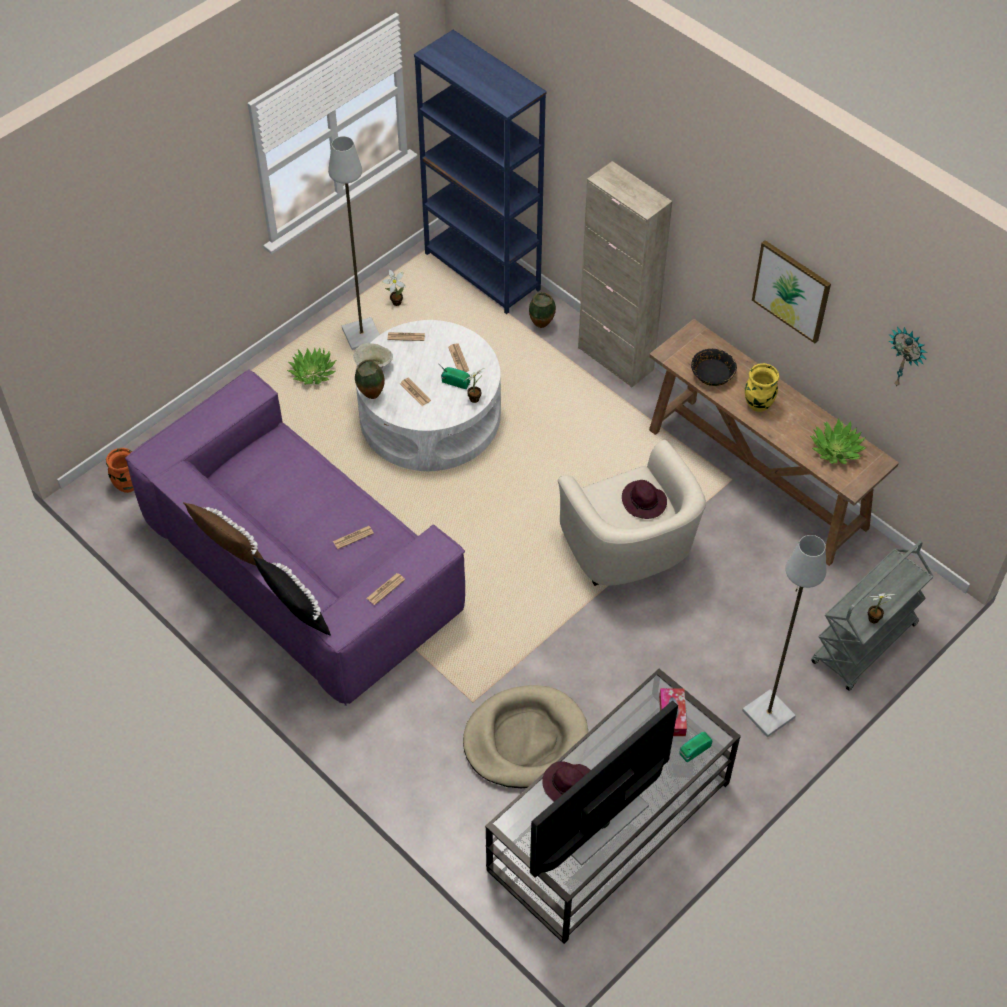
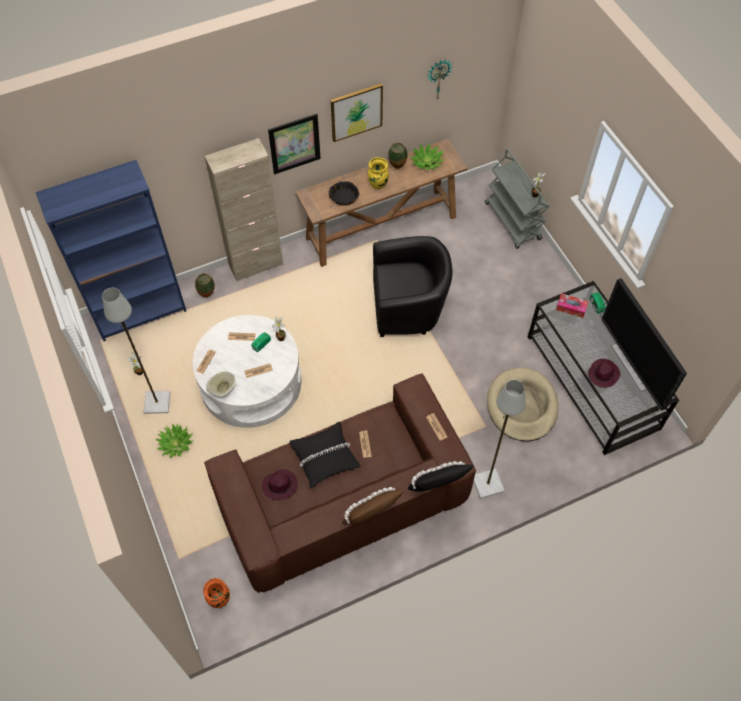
camera: 70 degrees left, 5 degrees up
(301, 565) = (342, 497): purple sofa -> brown sofa
(319, 501) = (325, 457): none -> black pillow
(371, 397) = (249, 398): vase -> vase (397, 167)
(629, 553) = (409, 308): beige armchair -> black armchair
(644, 502) = (404, 274): purple hat -> purple hat (280, 485)
(711, 254) = (294, 143): none -> picture
(767, 714) = (542, 281): grey floor lamp -> grey floor lamp (487, 484)

